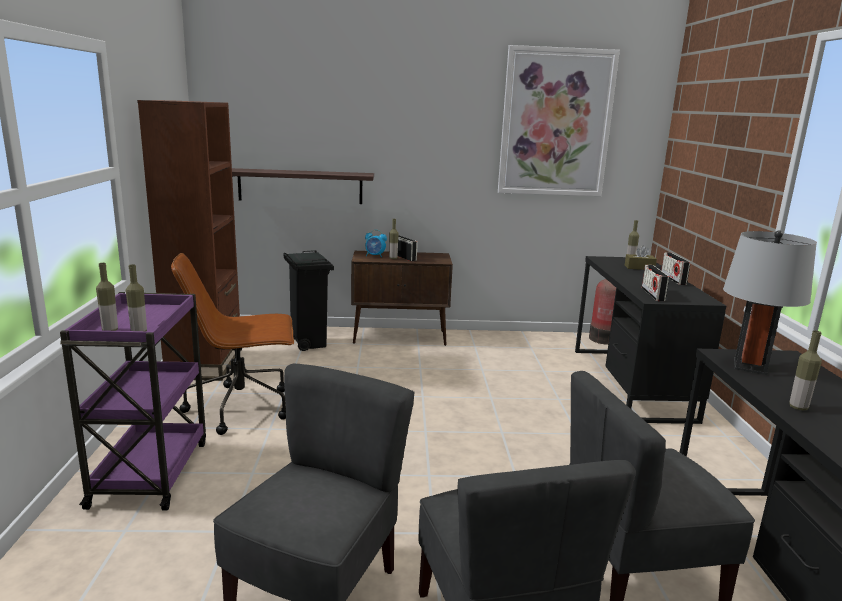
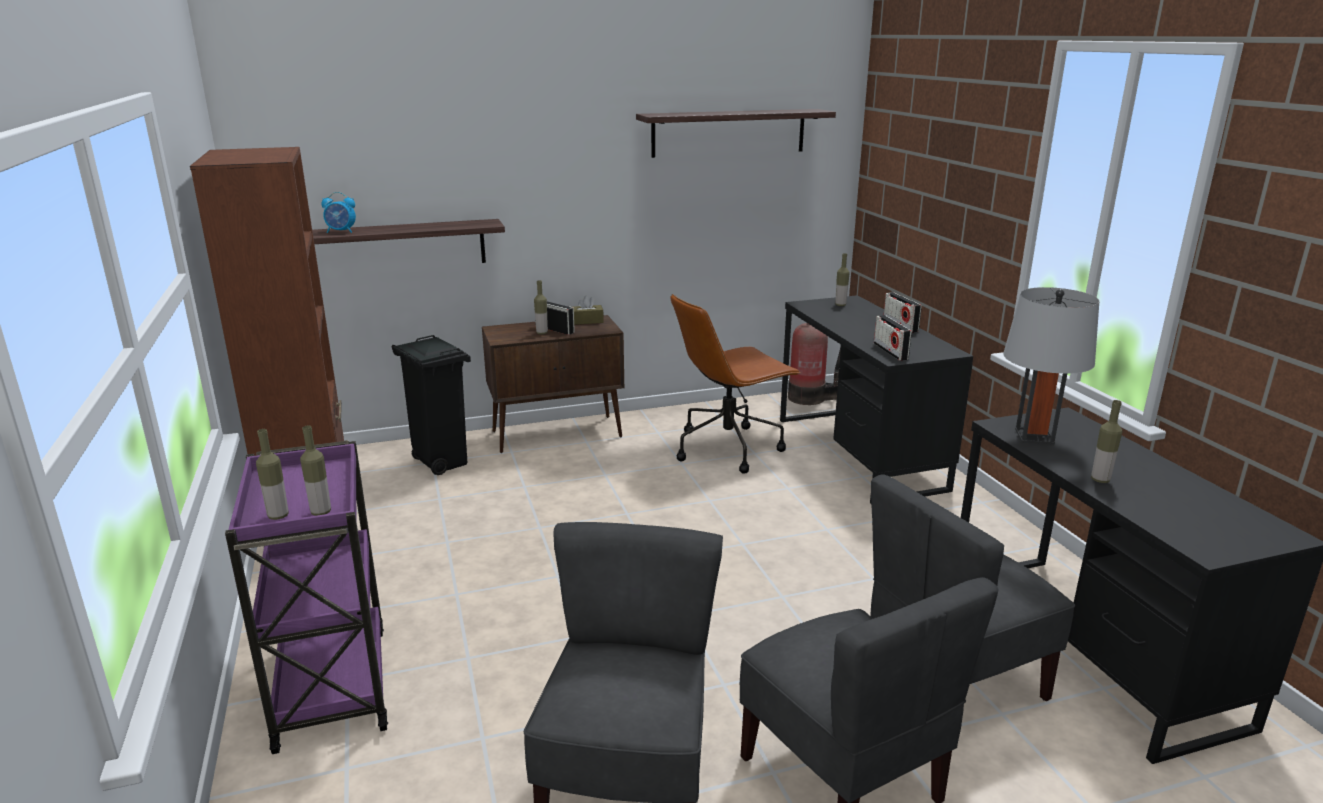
camera: 15 degrees left, 5 degrees up
(242, 407) = (402, 571): brown office chair -> brown office chair (729, 447)
(375, 256) = (515, 332): alarm clock -> alarm clock (341, 232)
(555, 123) = (729, 132): picture -> shelf
(639, 267) = (855, 312): brown tissue box -> brown tissue box (586, 321)

